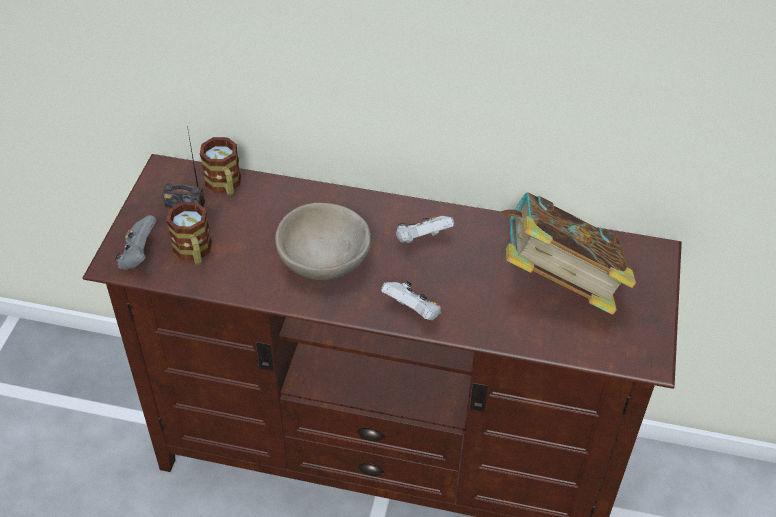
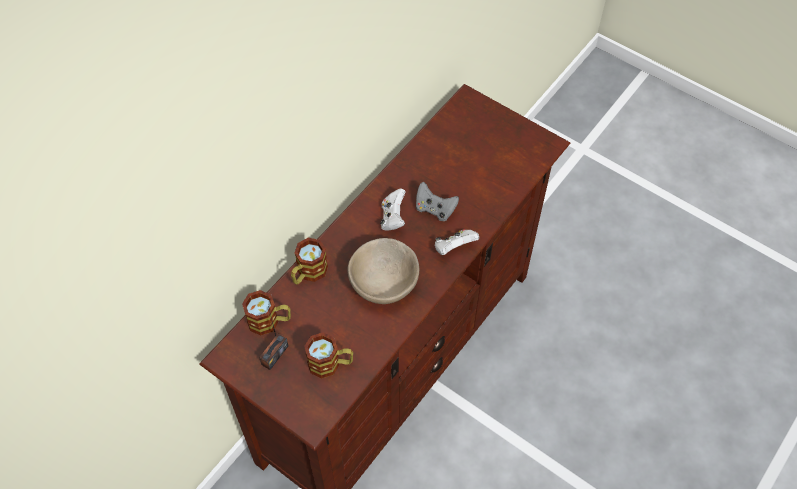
camera: 65 degrees left, 10 degrees up
(138, 255) = (314, 403): grey game controller -> grey game controller (435, 209)
(302, 194) = (308, 273): none -> mug
(558, 284) = (469, 160): book -> none

